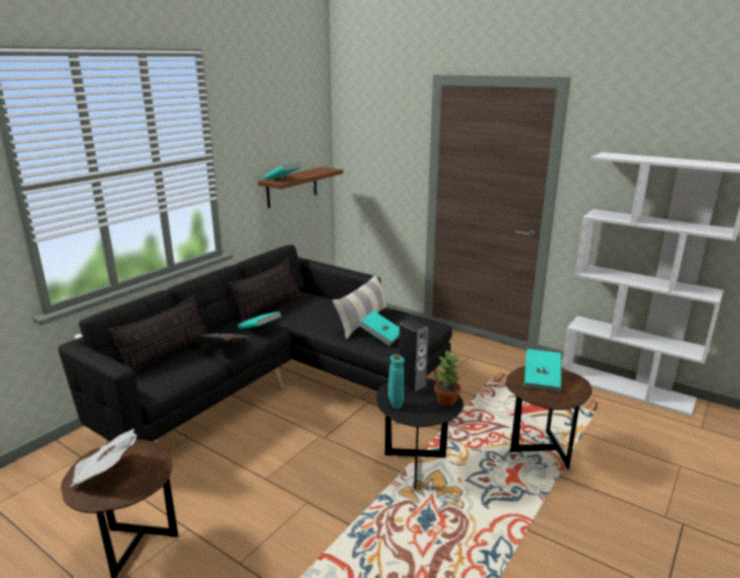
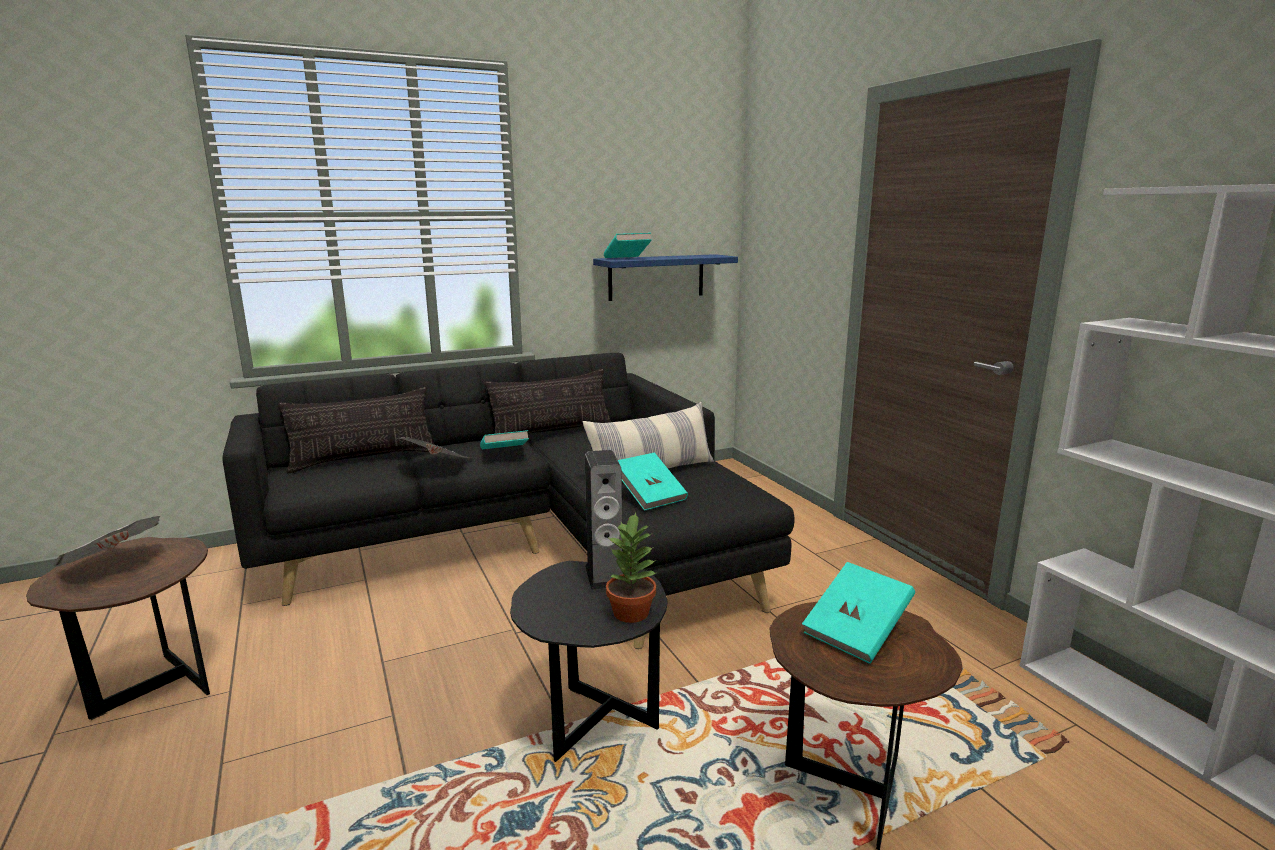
camera: 30 degrees right, 5 degrees down
(292, 187) = (656, 277): brown shelf -> blue shelf
(395, 406) = (540, 596): turquoise vase -> none

